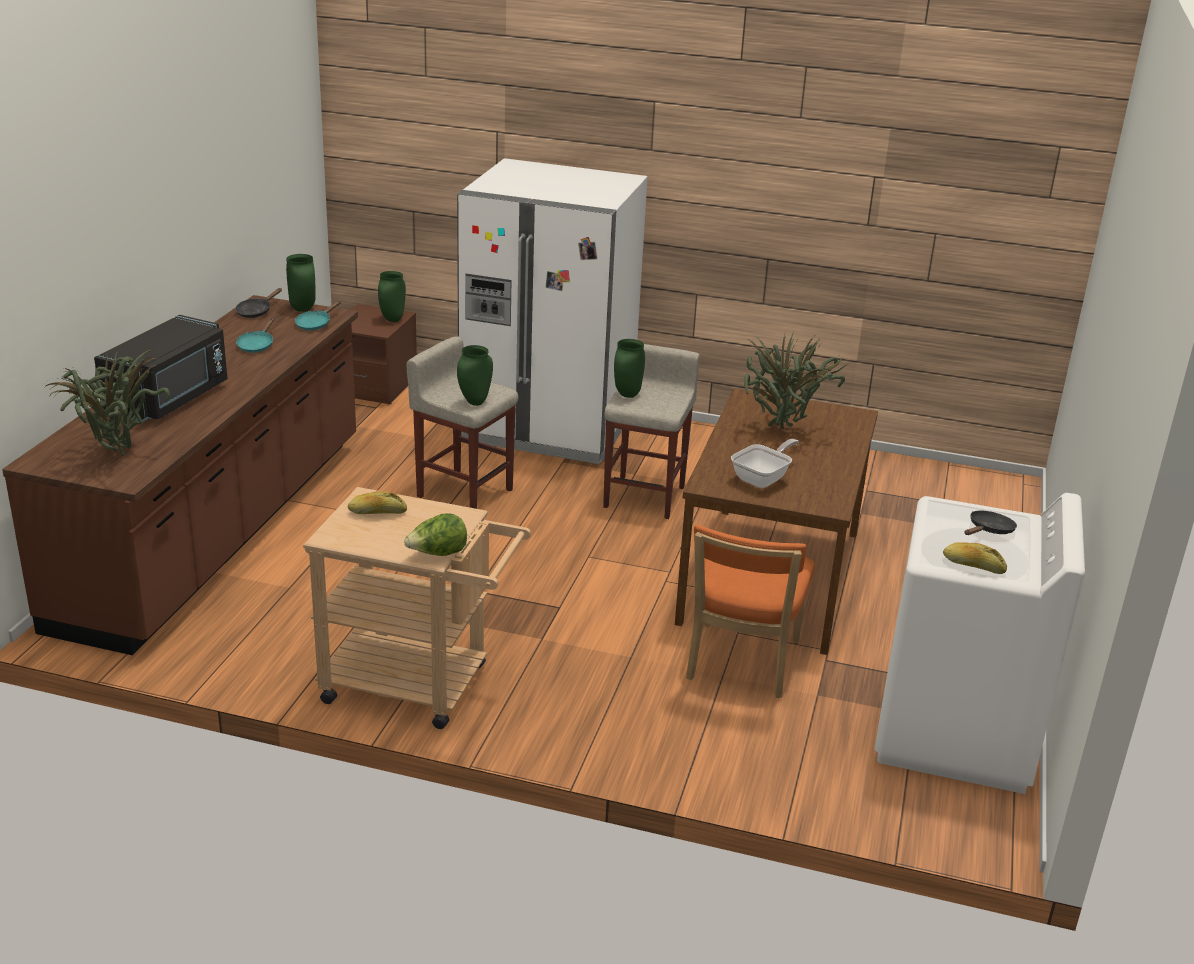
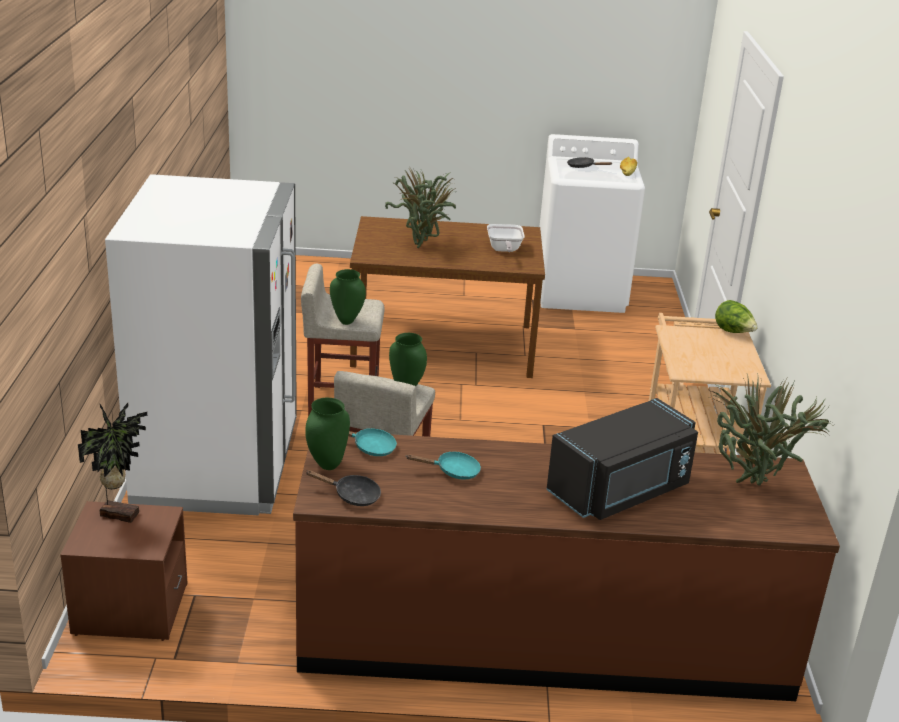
camera: 105 degrees left, 0 degrees up
(170, 398) = (621, 491): black microwave -> black microwave turned 135 degrees clockwise
(377, 512) = (702, 362): bread -> none
(393, 320) = (120, 513): green vase -> potted plant
(740, 664) = (562, 353): orange chair -> none
(763, 478) = (504, 250): frying pan -> frying pan turned 120 degrees counterclockwise

